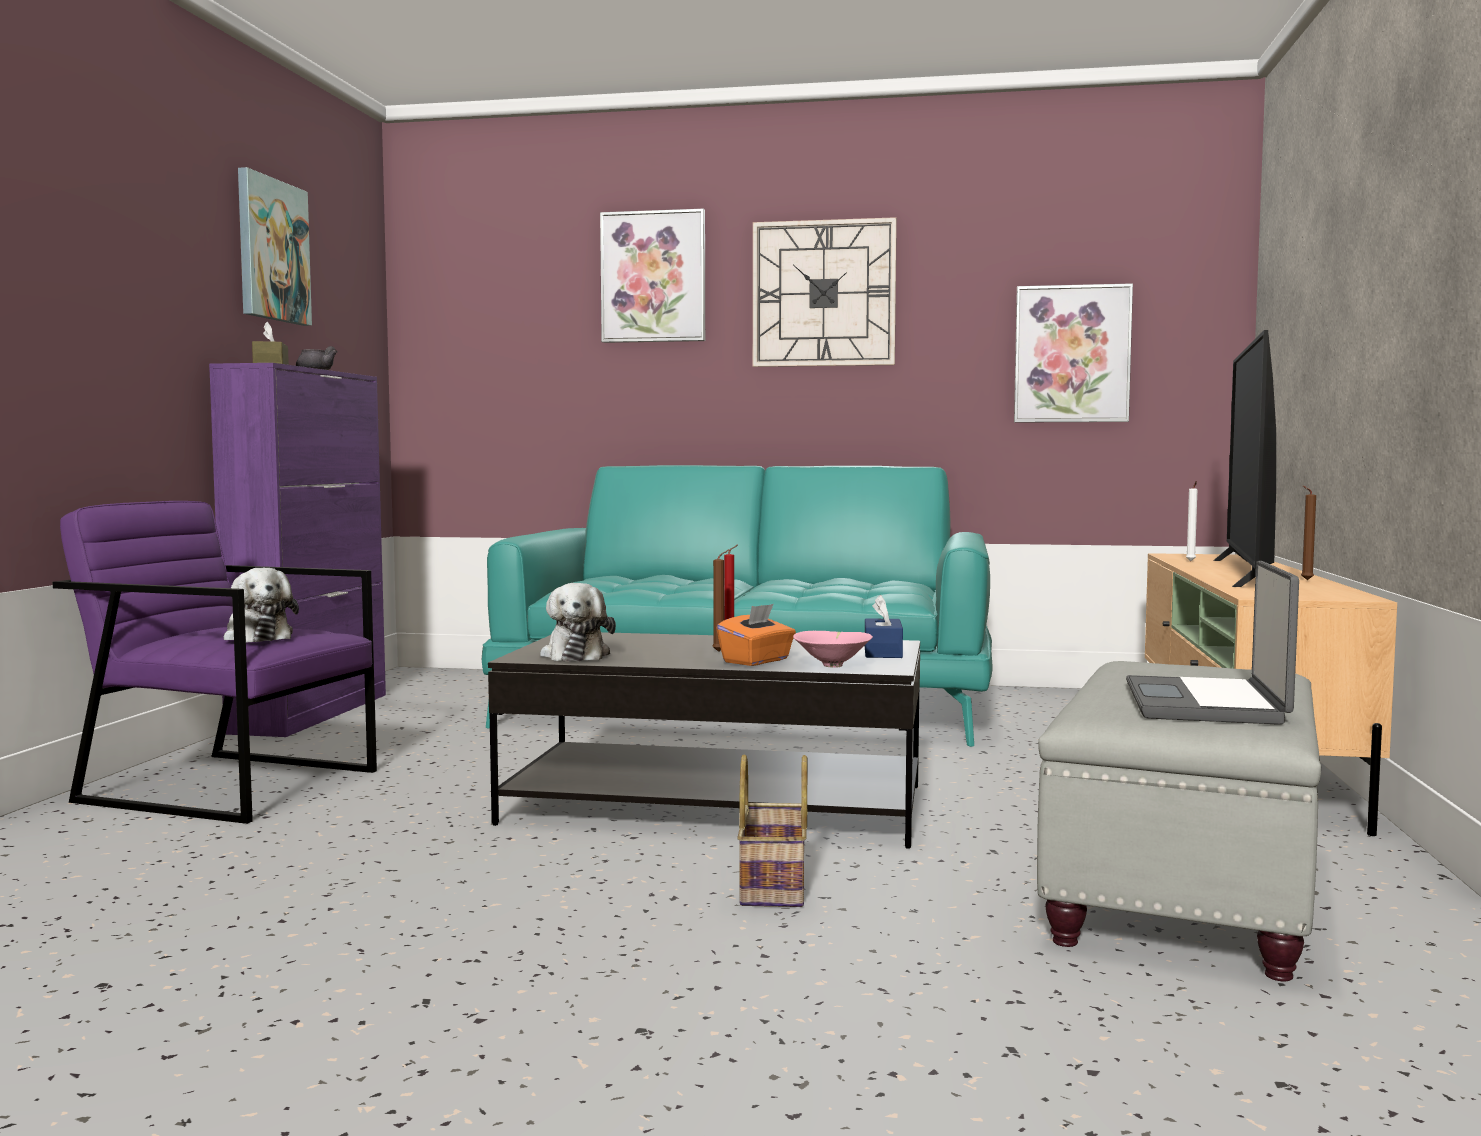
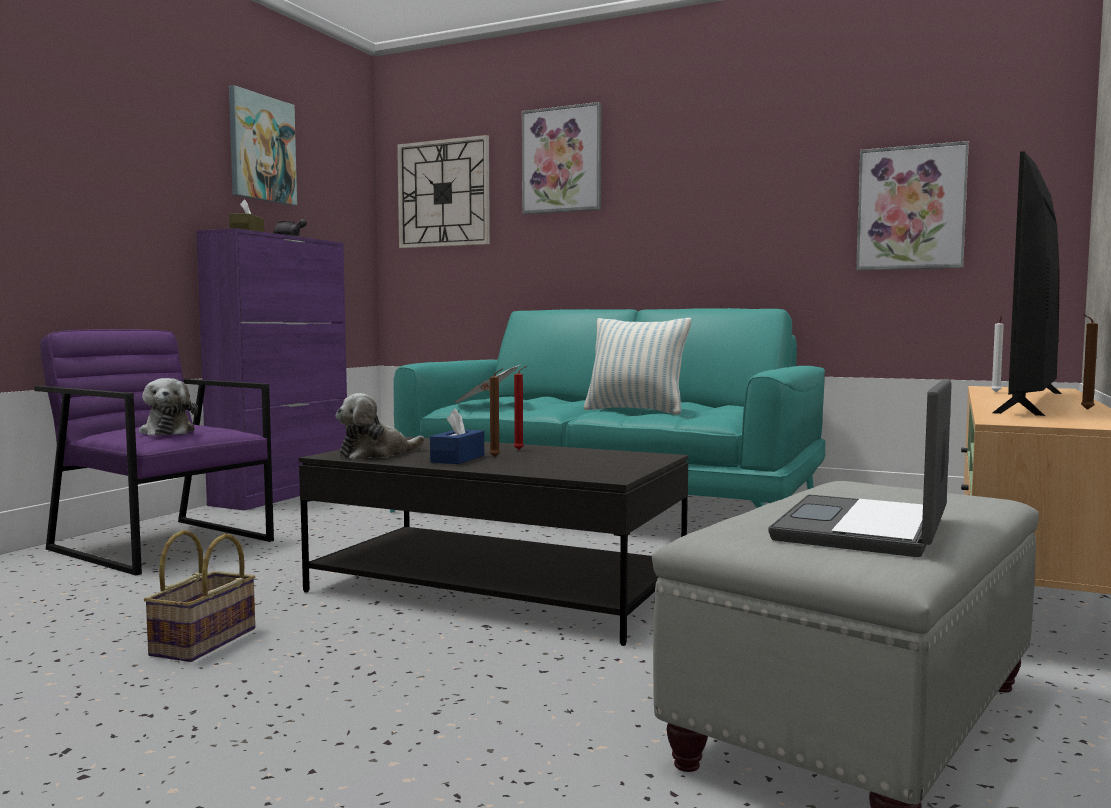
camera: 15 degrees right, 0 degrees up
(576, 655) = (376, 454): plush toy -> plush toy turned 45 degrees clockwise
(606, 587) = (485, 404): none -> newspaper
(757, 661) = (510, 466): orange tissue box -> none
(775, 887) = (467, 672): basket -> basket (204, 643)
(797, 591) = (636, 411): none -> pillow
(824, 293) = (695, 166): wall clock -> wall clock (443, 193)
(833, 665) = (569, 473): pink bowl -> none
(883, 652) = (635, 463): blue tissue box -> blue tissue box (457, 459)

